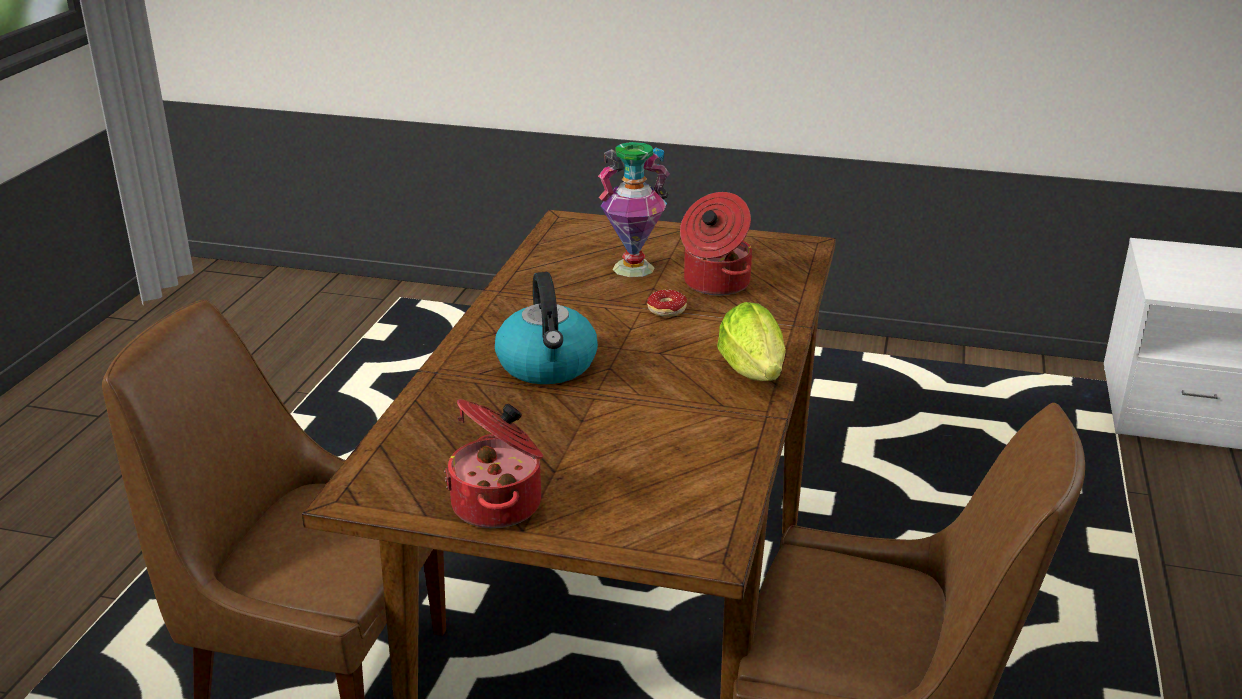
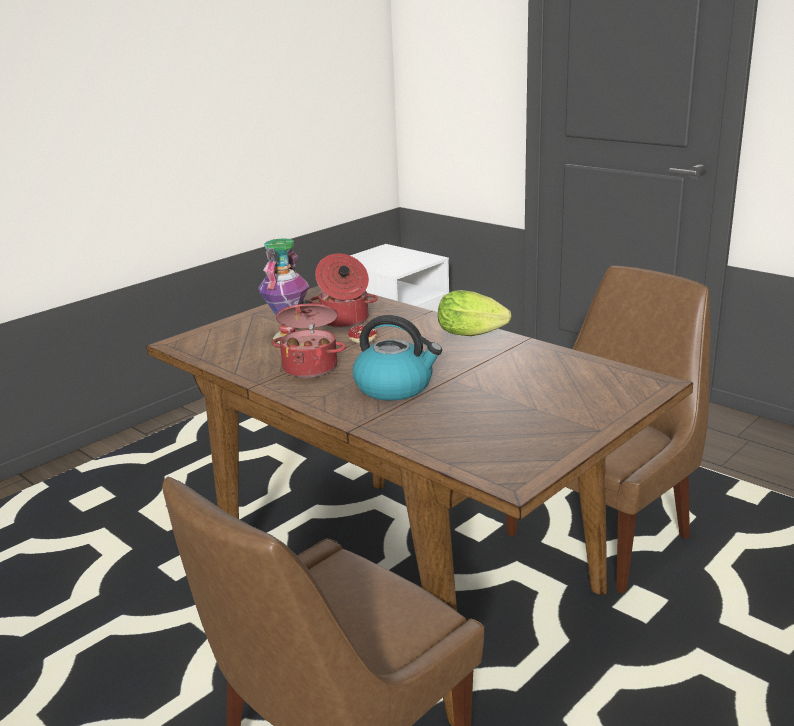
camera: 60 degrees left, 5 degrees down
(499, 504) = (564, 432): cooking pot -> cooking pot (311, 367)

